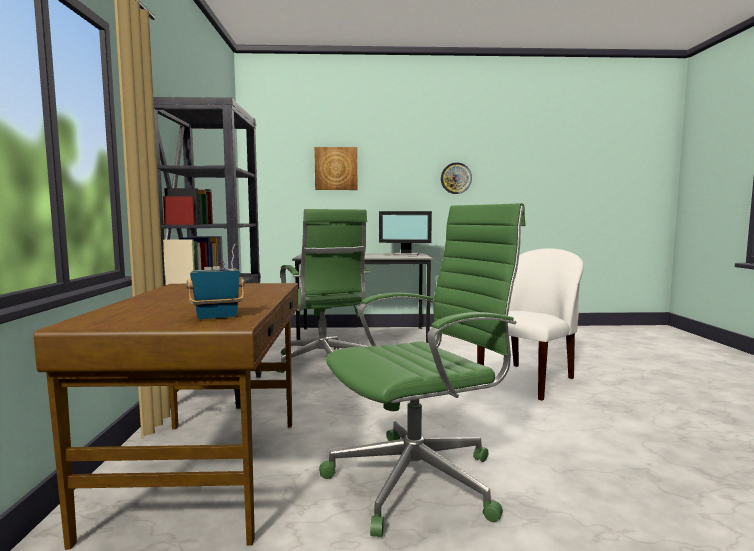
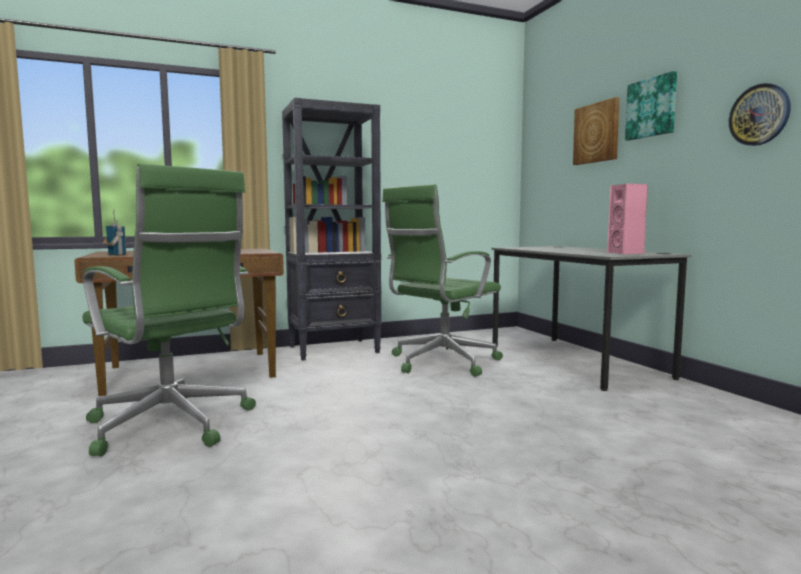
camera: 70 degrees right, 0 degrees up
(385, 160) = (652, 108): none -> picture
(406, 255) = (626, 253): monitor -> pink speaker
(528, 381) = (498, 460): white chair -> none

